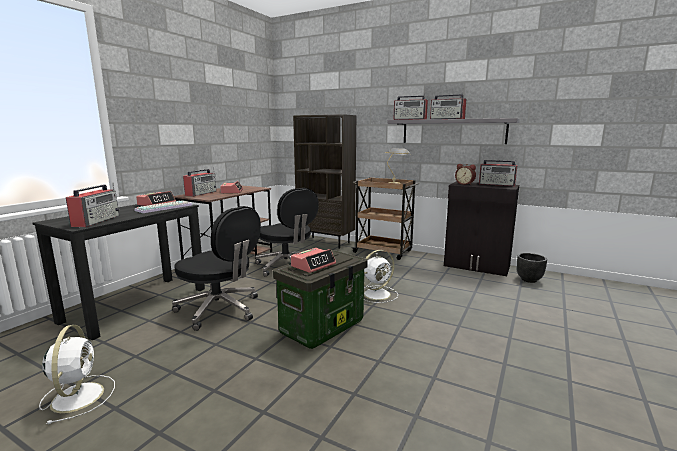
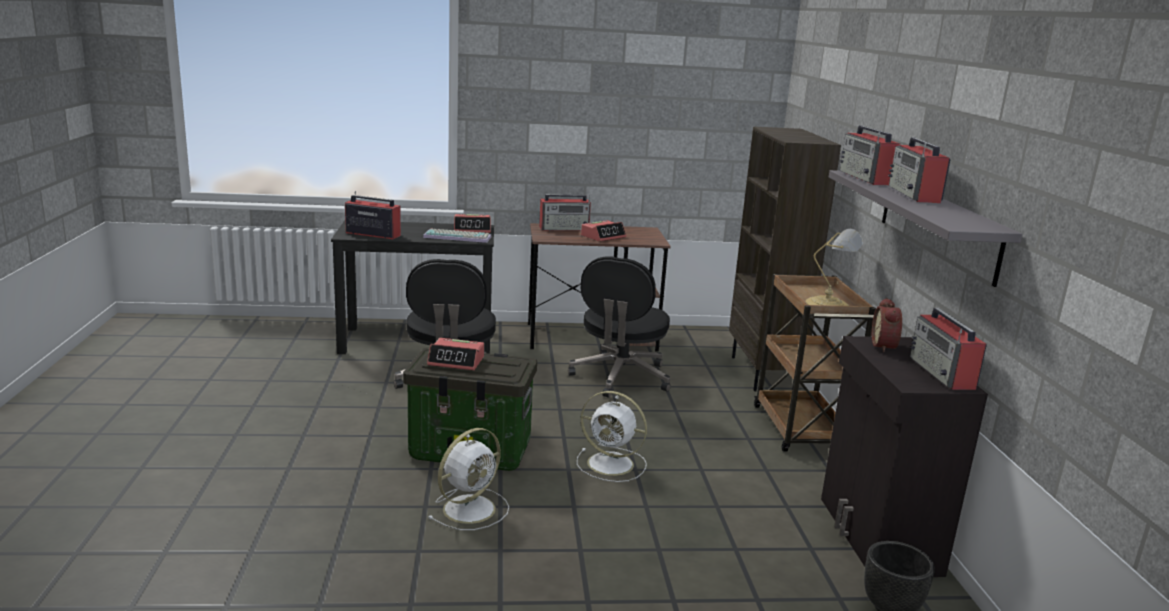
camera: 55 degrees right, 5 degrees up
(78, 396) = (259, 386): white fan -> white fan (471, 508)
(96, 221) = (372, 234): radio -> radio turned 135 degrees counterclockwise

